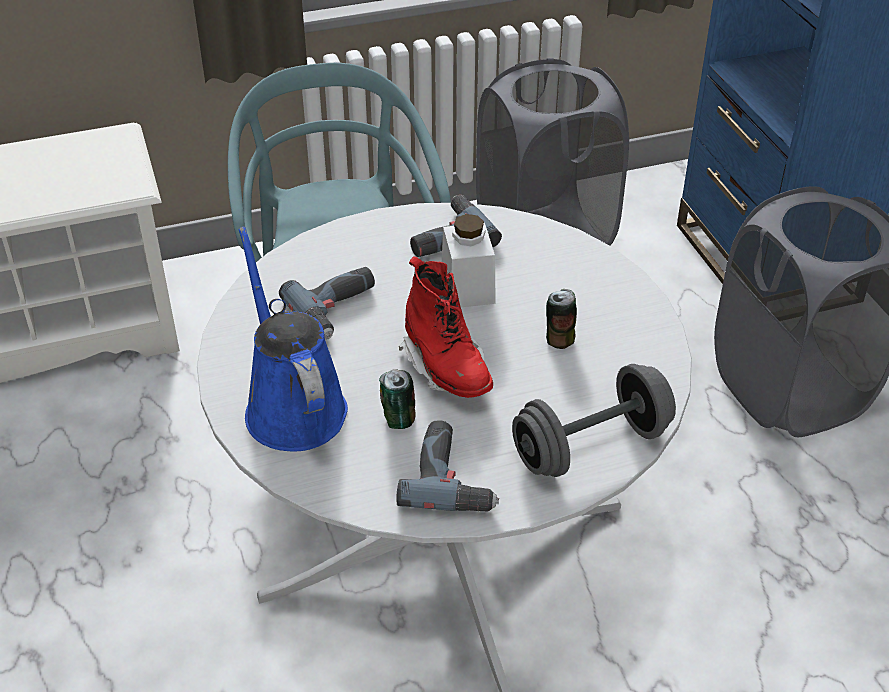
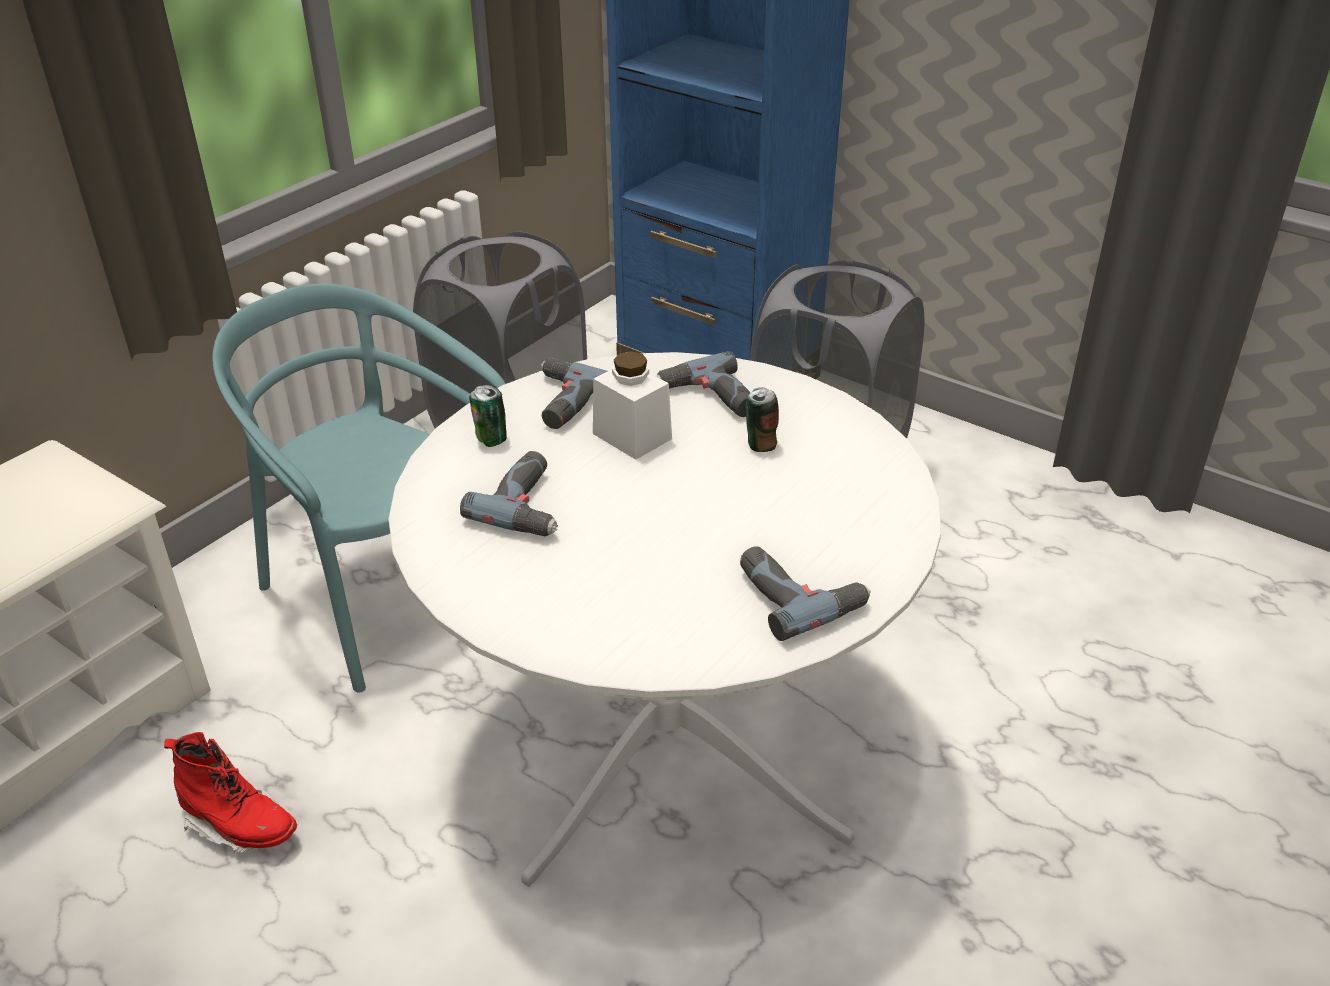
camera: 35 degrees left, 5 degrees down
(292, 406) = (580, 607): blue watering can -> none
(398, 420) = (696, 572): can -> can (491, 440)
(446, 368) = (690, 509): red boot -> red boot (240, 825)
(561, 281) = (708, 398): none -> power drill
(591, 446) = (882, 515): grey dumbbell -> none

